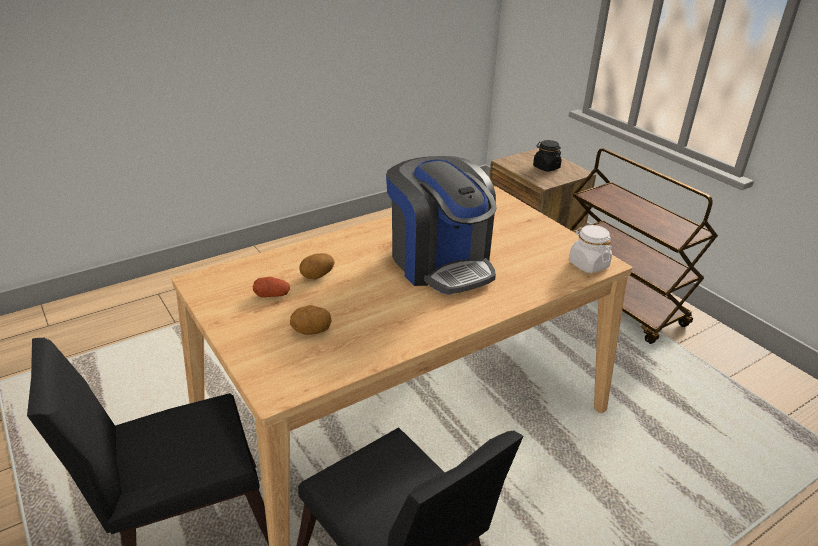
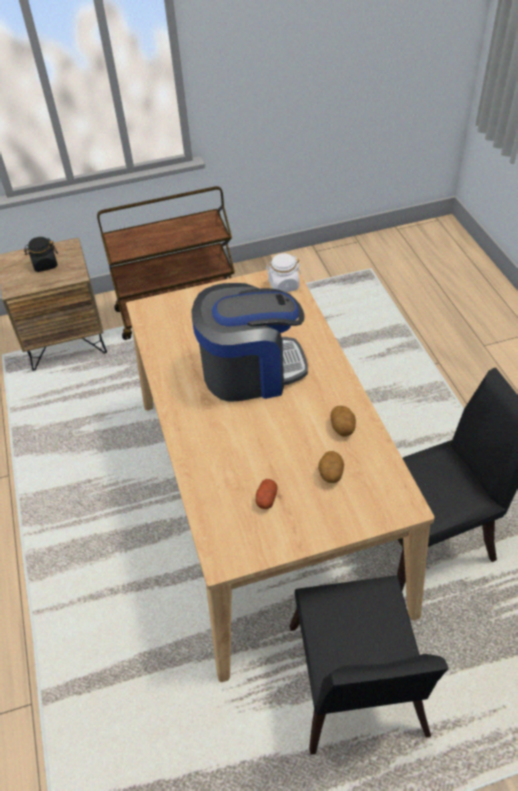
camera: 70 degrees left, 15 degrees up
(317, 276) = (245, 460): potato -> potato (342, 428)

